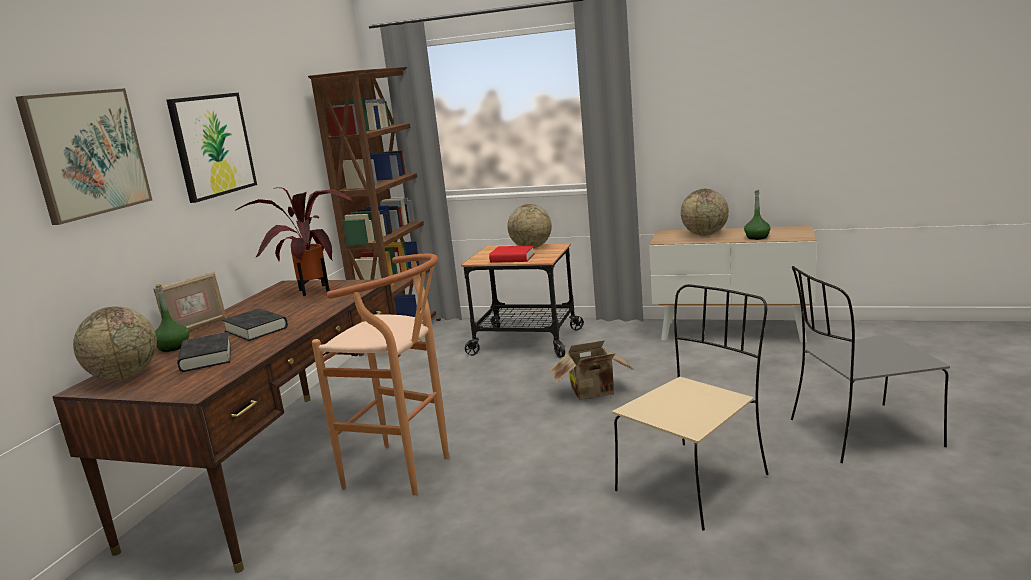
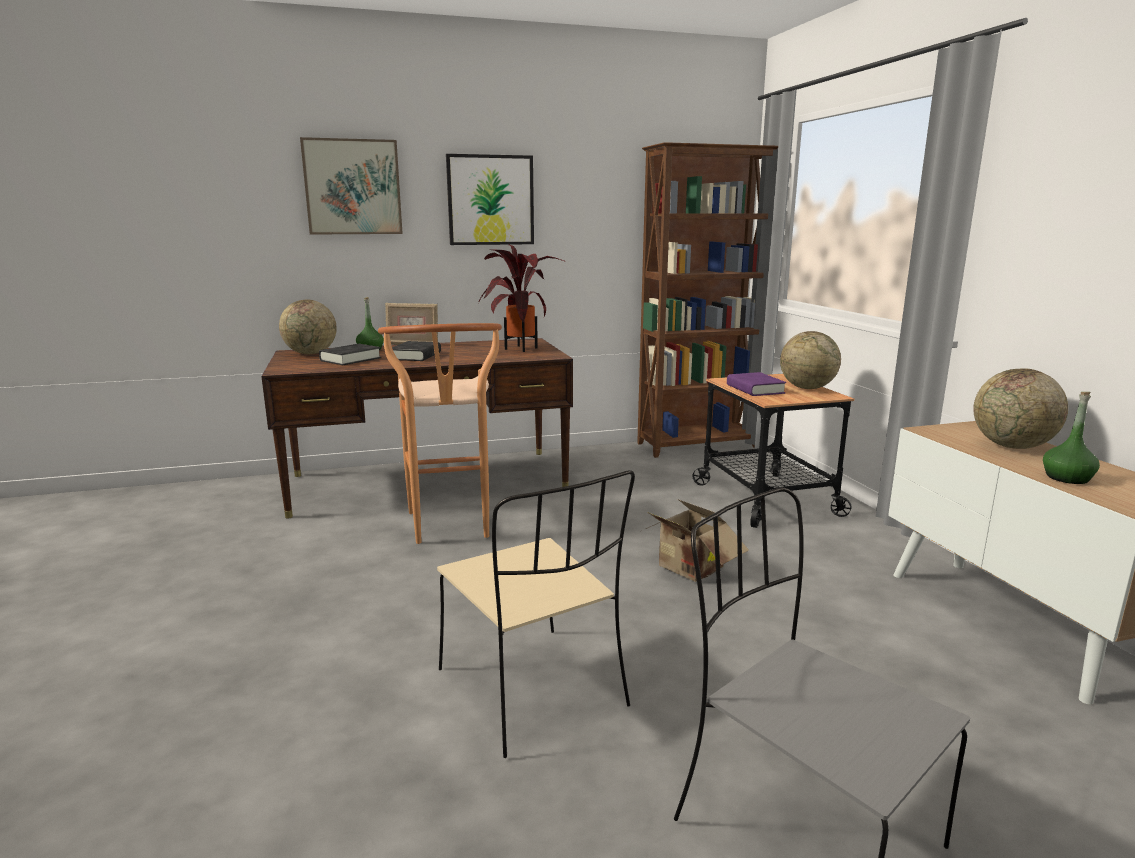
camera: 55 degrees right, 0 degrees up
(512, 258) = (755, 389): red book -> purple book
(694, 481) = (534, 690): beige chair -> beige chair turned 45 degrees clockwise

